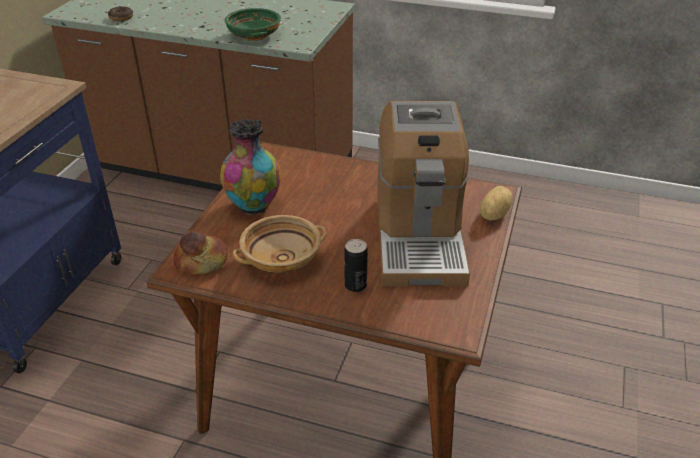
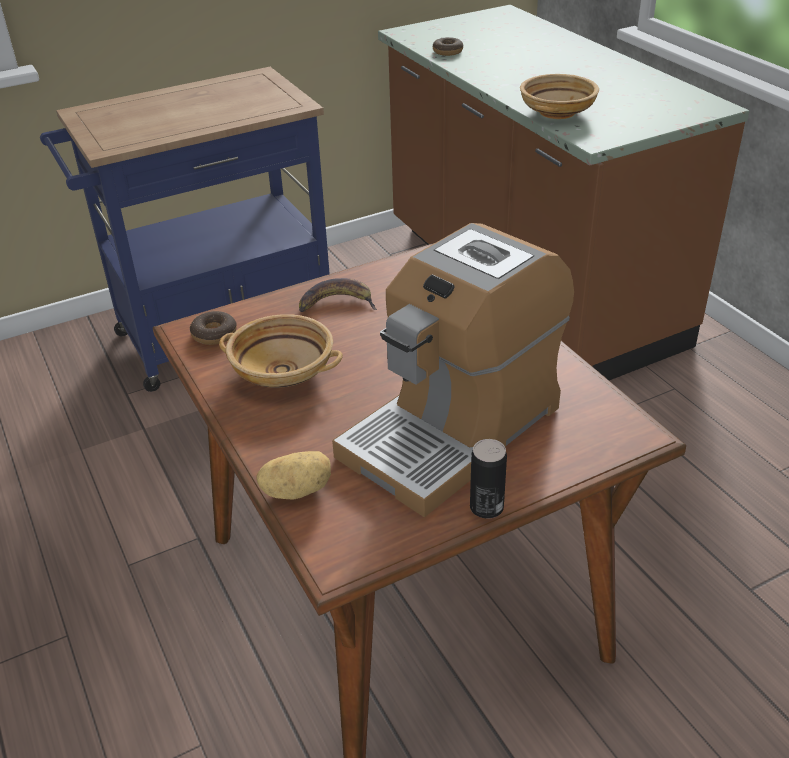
camera: 45 degrees right, 0 degrees up
(202, 262) = (214, 334): bread -> donut
(253, 35) = (557, 112): green bowl -> beige bowl
(253, 204) = (337, 303): vase -> banana
(355, 285) = (310, 440): can -> can (486, 507)
(492, 214) = (585, 455): potato -> potato (297, 490)

